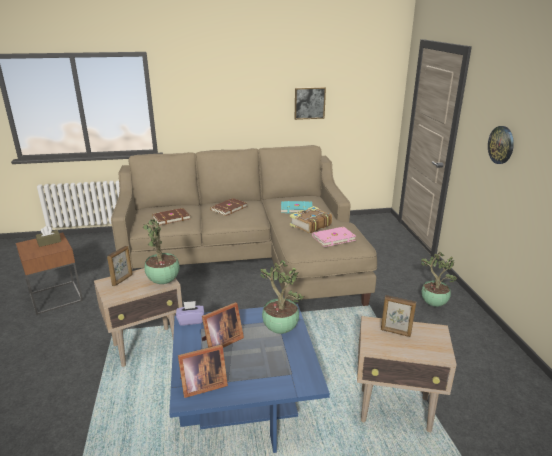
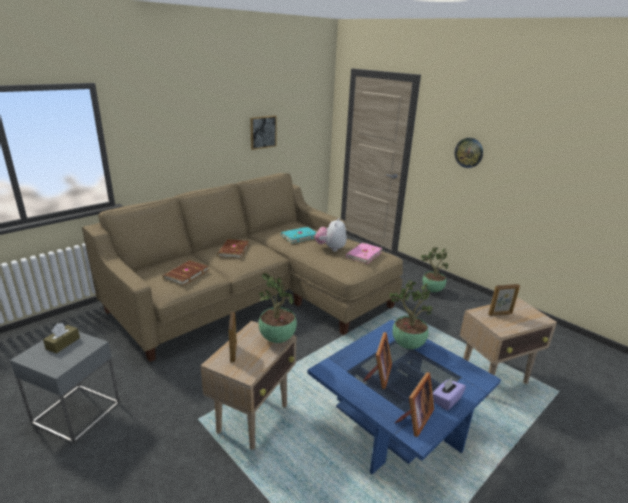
camera: 35 degrees left, 0 degrees up
(55, 297) = (76, 412): brown side table -> grey side table
(191, 320) = (329, 368): purple tissue box -> purple tissue box (446, 400)
(310, 225) = (331, 248): book -> plush toy

